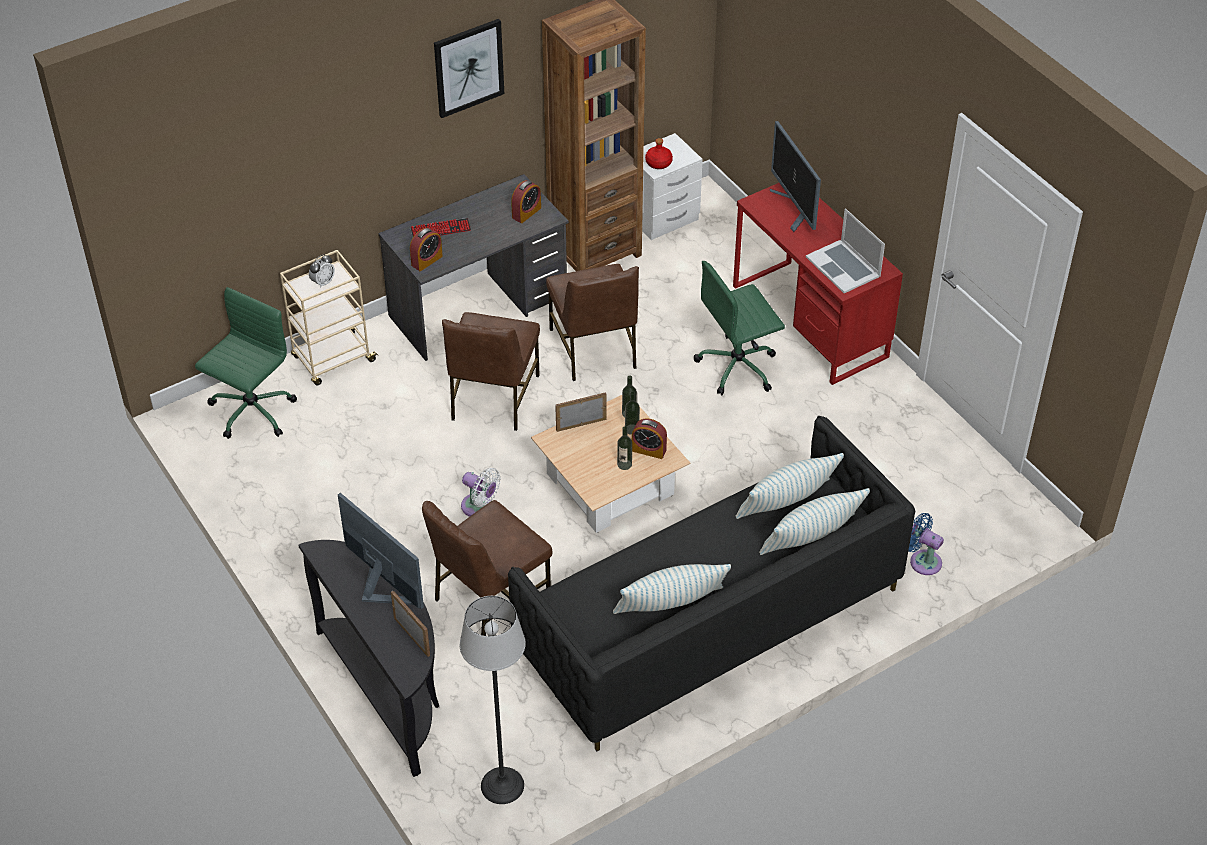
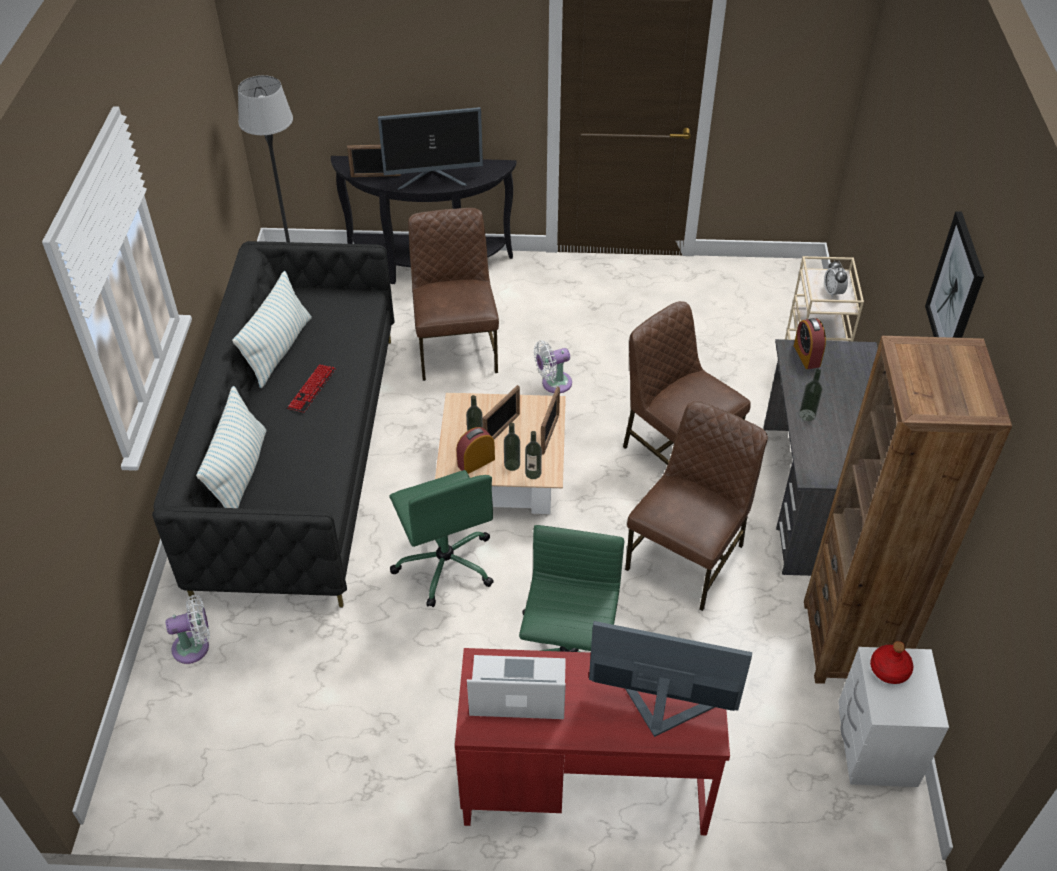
camera: 125 degrees right, 0 degrees up
(251, 412) = (777, 304): green office chair -> green office chair (445, 564)
(440, 230) = (850, 384): keyboard -> keyboard (312, 389)
(493, 239) = (807, 415): none -> bottle
(526, 213) = (835, 460): alarm clock -> none
(594, 349) = (688, 557): brown chair -> brown chair turned 105 degrees clockwise
(602, 453) = (502, 430): none -> picture frame
(787, 504) = (295, 483): pillow -> none
(922, 561) = (195, 647): blue fan -> white fan

